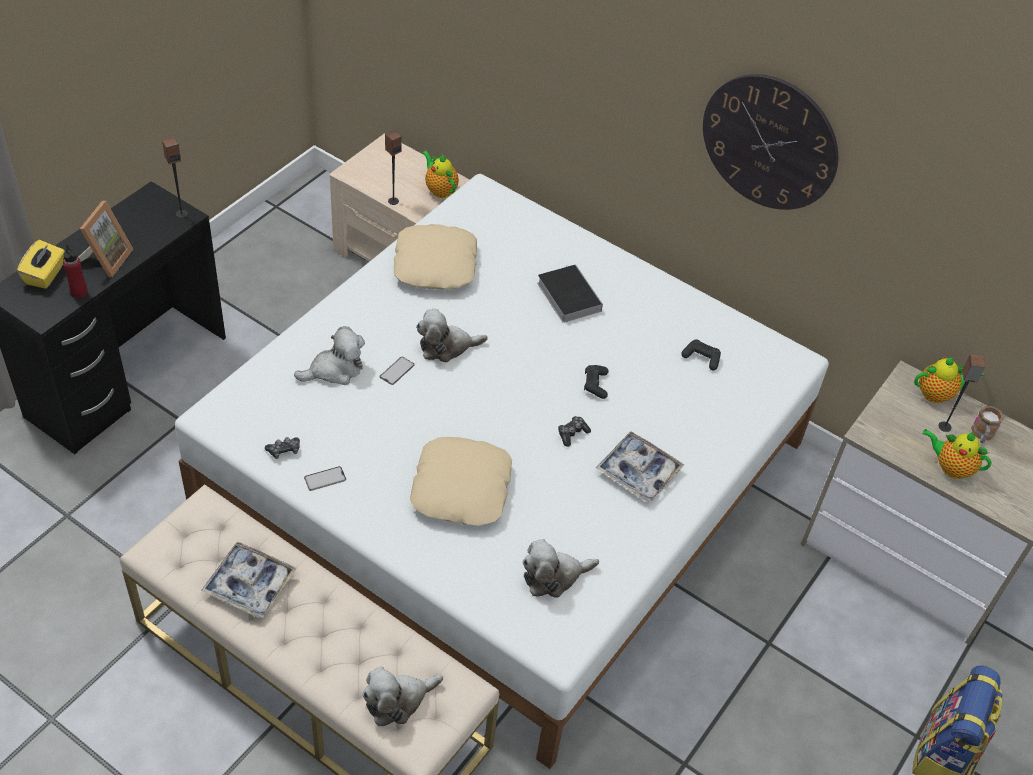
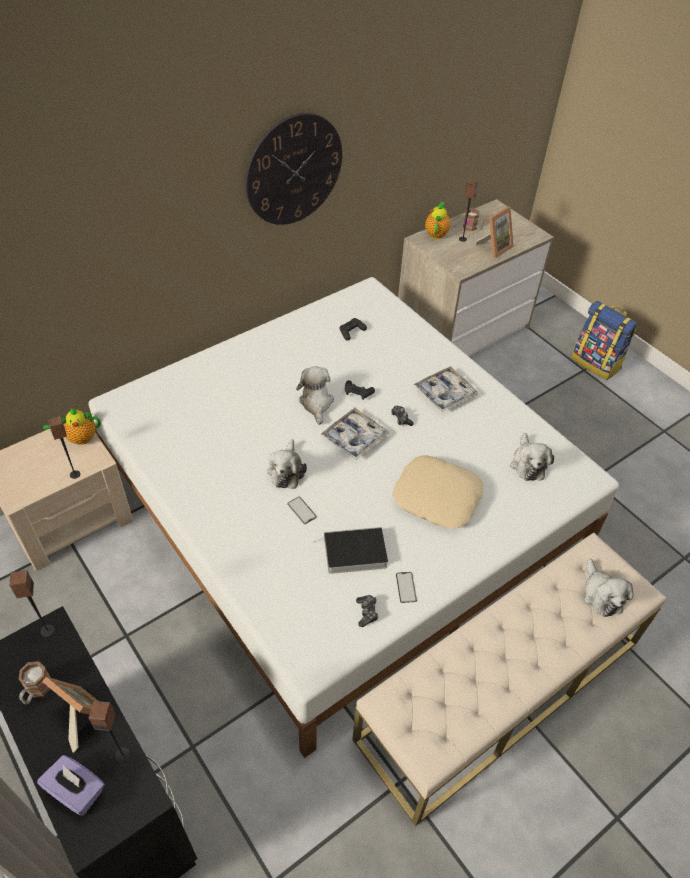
camera: 70 degrees left, 0 degrees up
(45, 275) = (77, 791): yellow tissue box -> purple tissue box
(79, 292) = (122, 754): red bottle -> speaker
(125, 226) = (36, 690): none -> mug
(249, 584) = (481, 679): tray -> tray (354, 438)
(334, 370) = (284, 555): plush toy -> plush toy (316, 403)
(434, 264) = (188, 456): beige pillow -> none
(567, 295) = (261, 383): book -> book (353, 553)
(950, 467) = (494, 247): teapot -> picture frame

